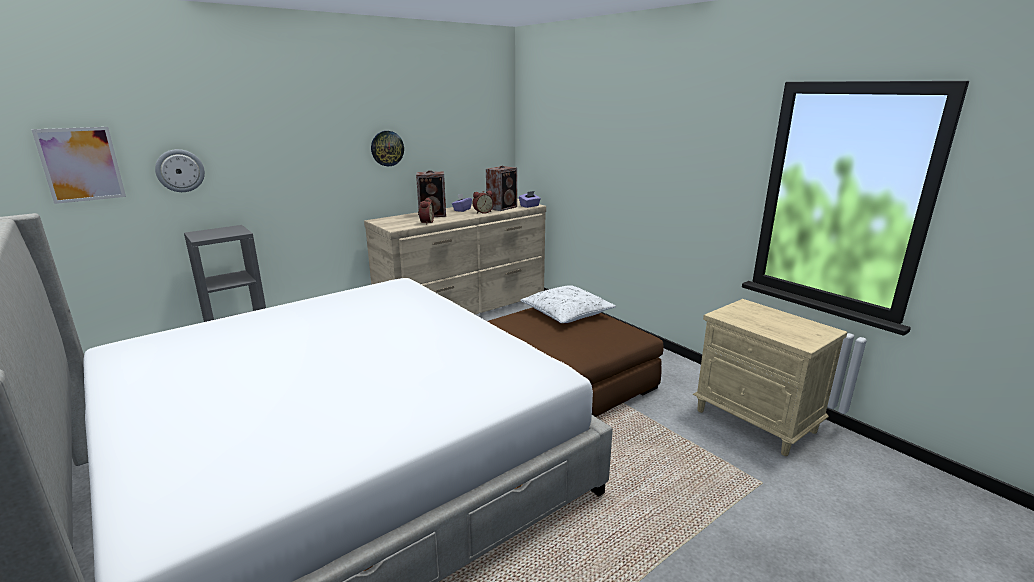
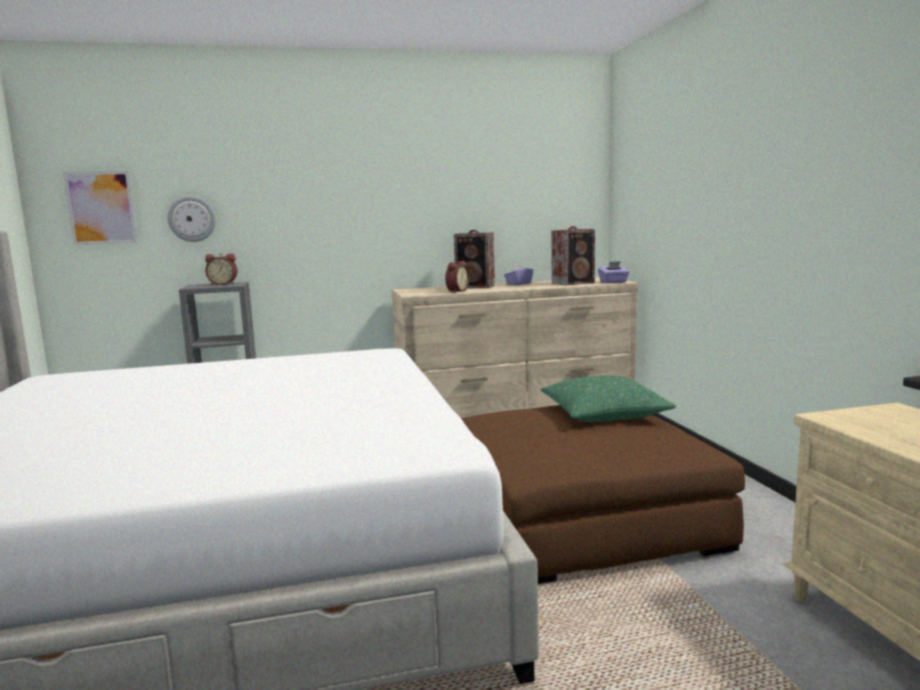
camera: 25 degrees right, 10 degrees down
(387, 148) = (426, 204): wall clock -> none
(482, 212) = (541, 286): alarm clock -> alarm clock (223, 284)
(567, 313) = (604, 413): white pillow -> green pillow

